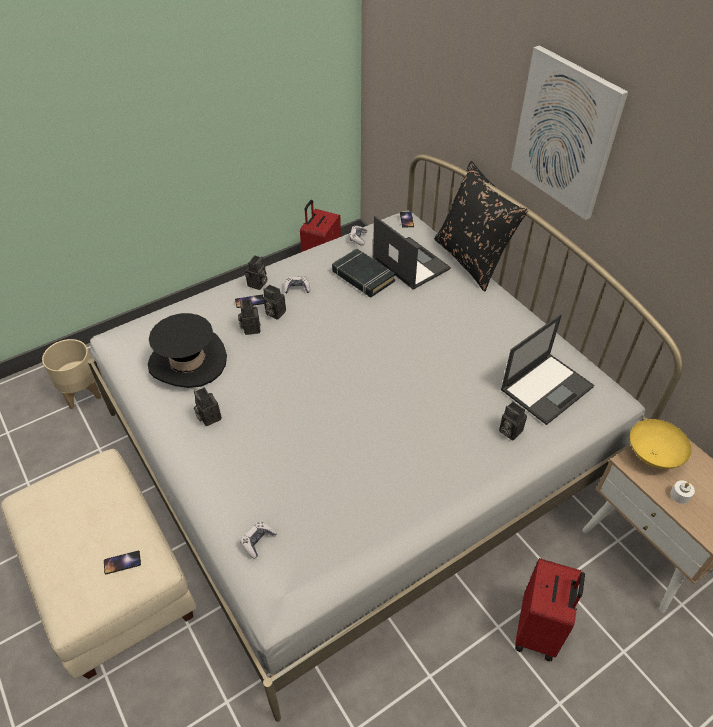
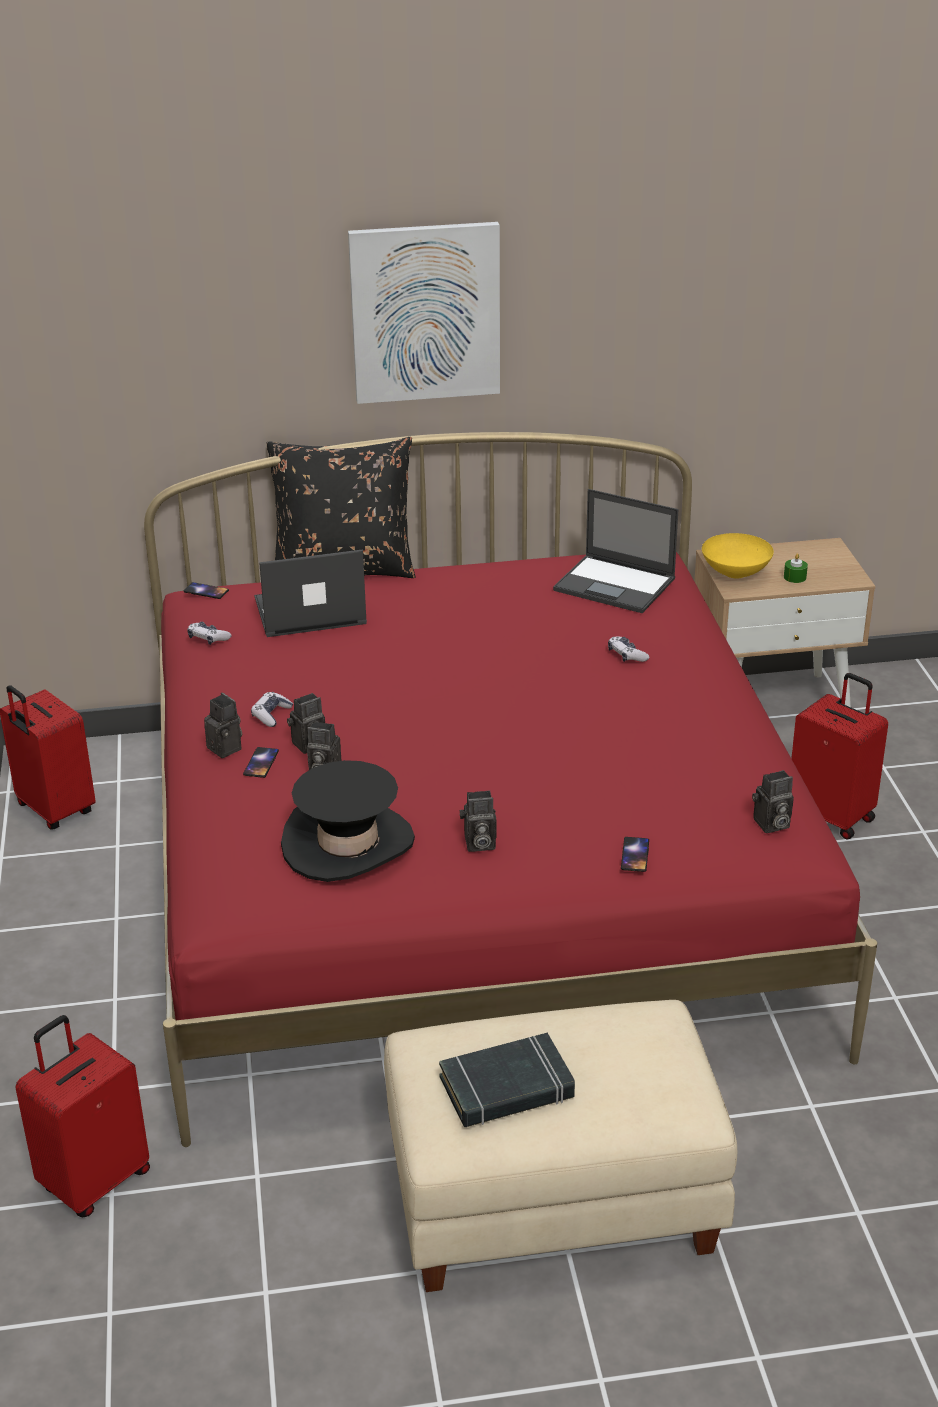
camera: 65 degrees left, 15 degrees down
(82, 393) = (94, 1180): beige planter -> red suitcase
(122, 562) = (634, 1037): phone -> phone (635, 855)
(258, 541) = (718, 842): game controller -> game controller (626, 655)
(357, 448) = (471, 878): white bed -> red bed
(362, 276) = (301, 654): black book -> black book (507, 1088)
(508, 431) = (662, 629): camera -> camera (770, 825)
(547, 387) = (616, 585): laptop -> laptop turned 135 degrees clockwise
(680, 495) = (795, 577): white candle -> green candle

